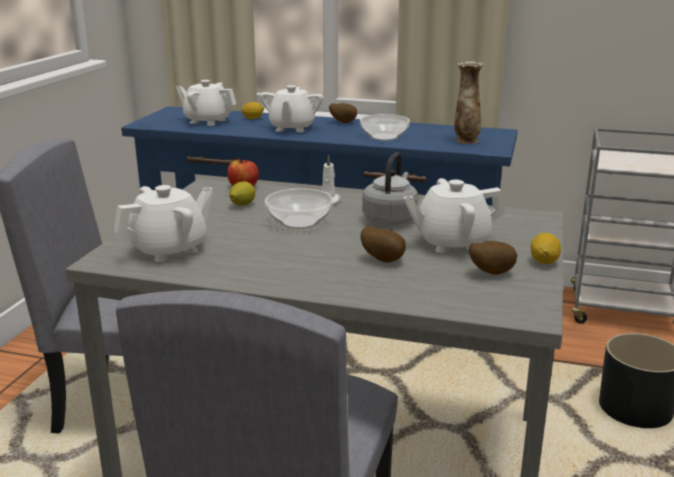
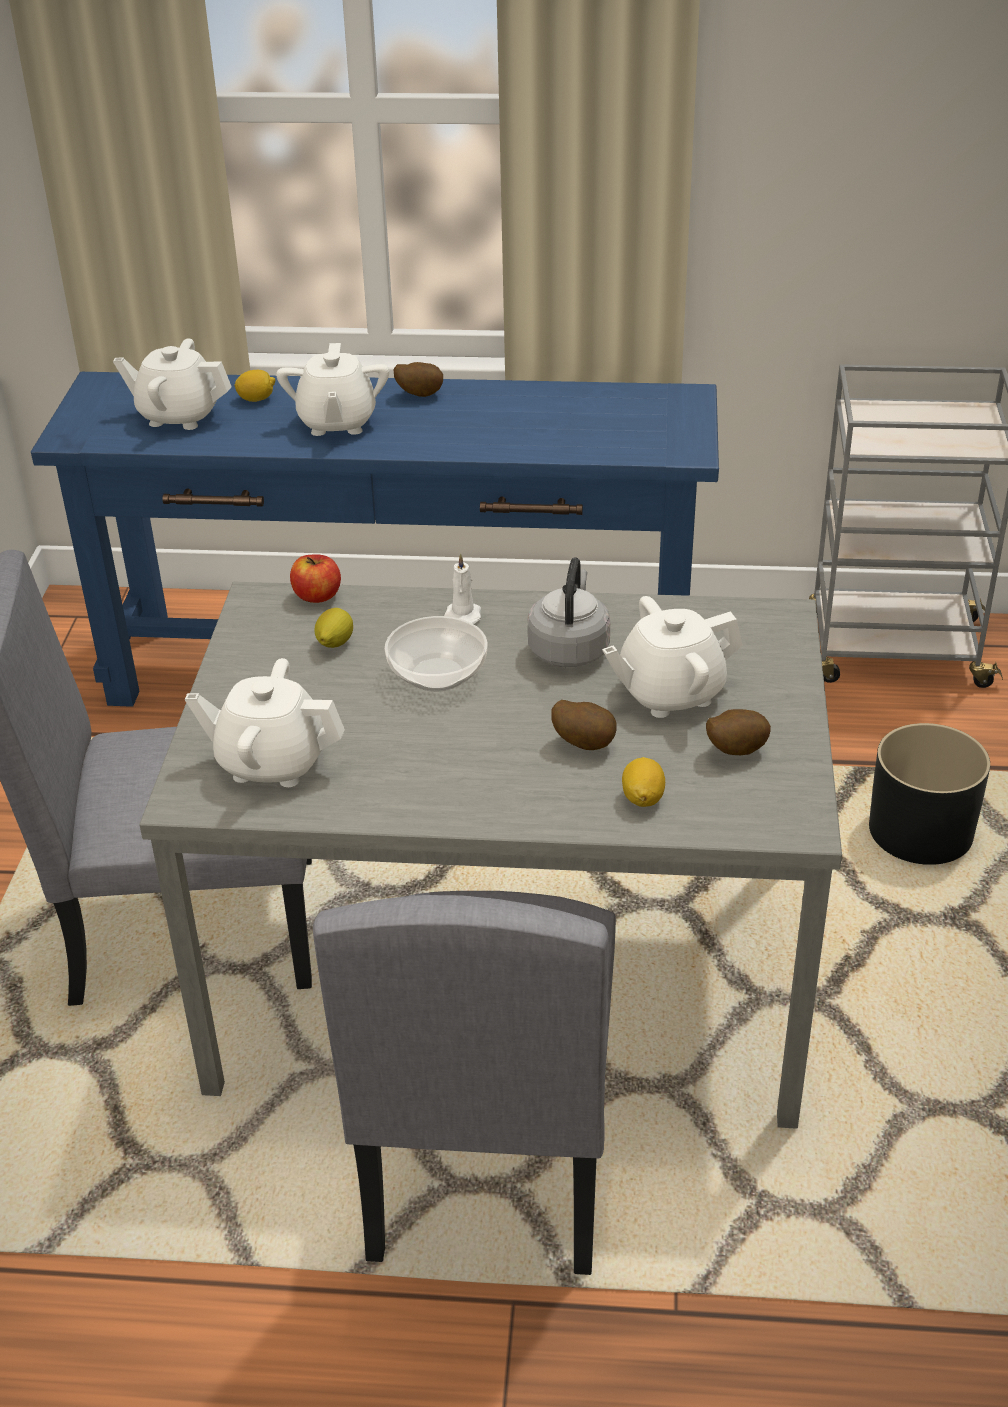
camera: 10 degrees left, 15 degrees up
(169, 249) = (271, 763): white teapot -> white teapot turned 120 degrees counterclockwise
(385, 137) = (504, 434): bowl -> none
(466, 141) = (639, 431): vase -> none
(544, 261) = (802, 717): lemon -> lemon (643, 798)

